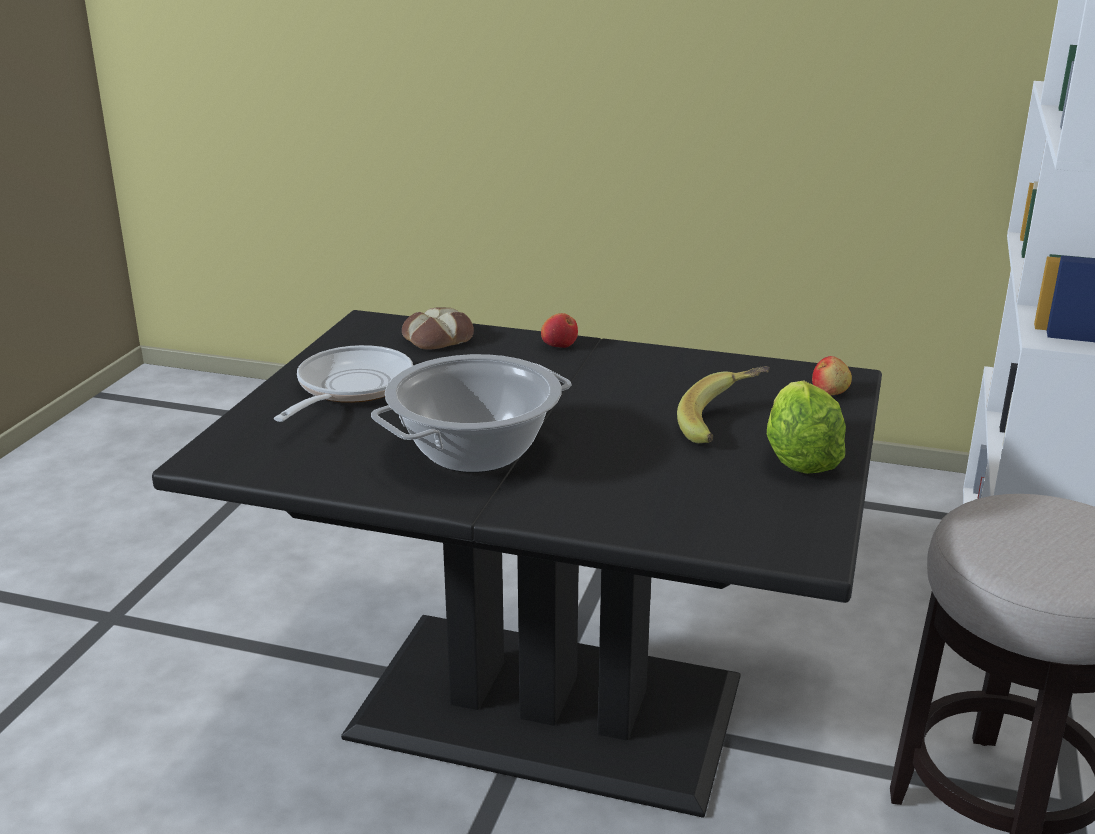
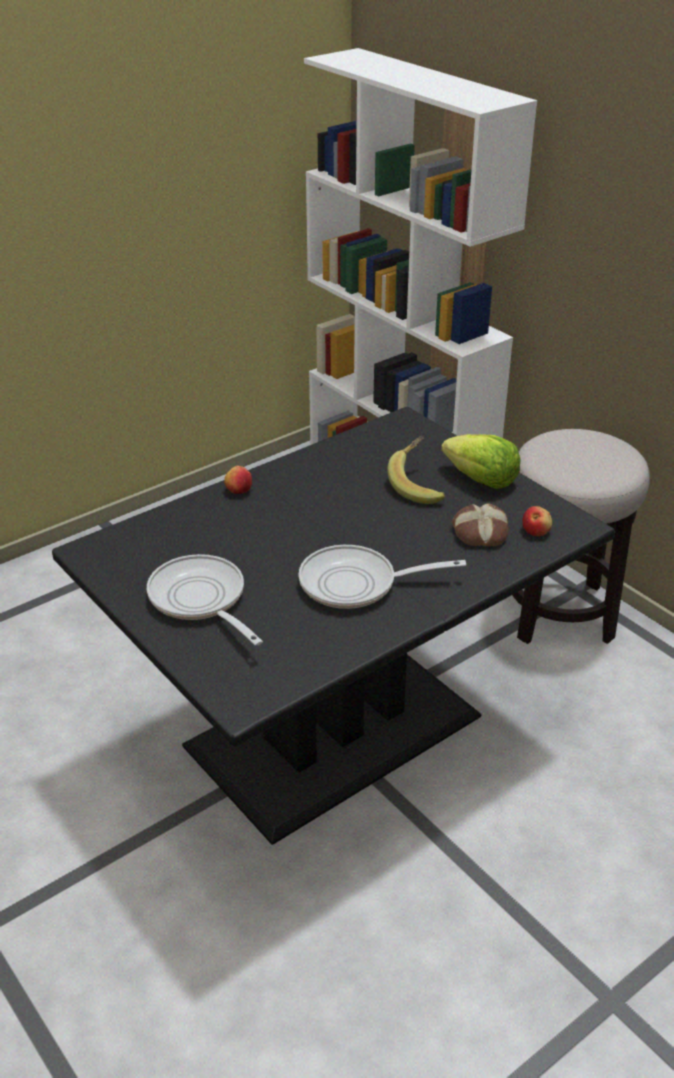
camera: 55 degrees left, 10 degrees up
(437, 338) = (161, 532): bread -> bread (479, 532)
(475, 451) = (356, 584): cooking pot -> frying pan
(830, 392) = (417, 433): apple -> apple (536, 531)

